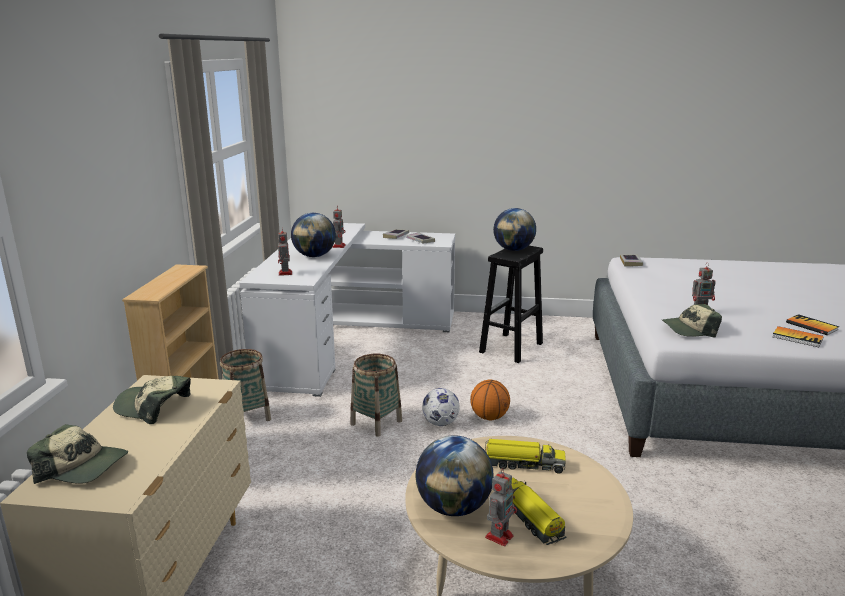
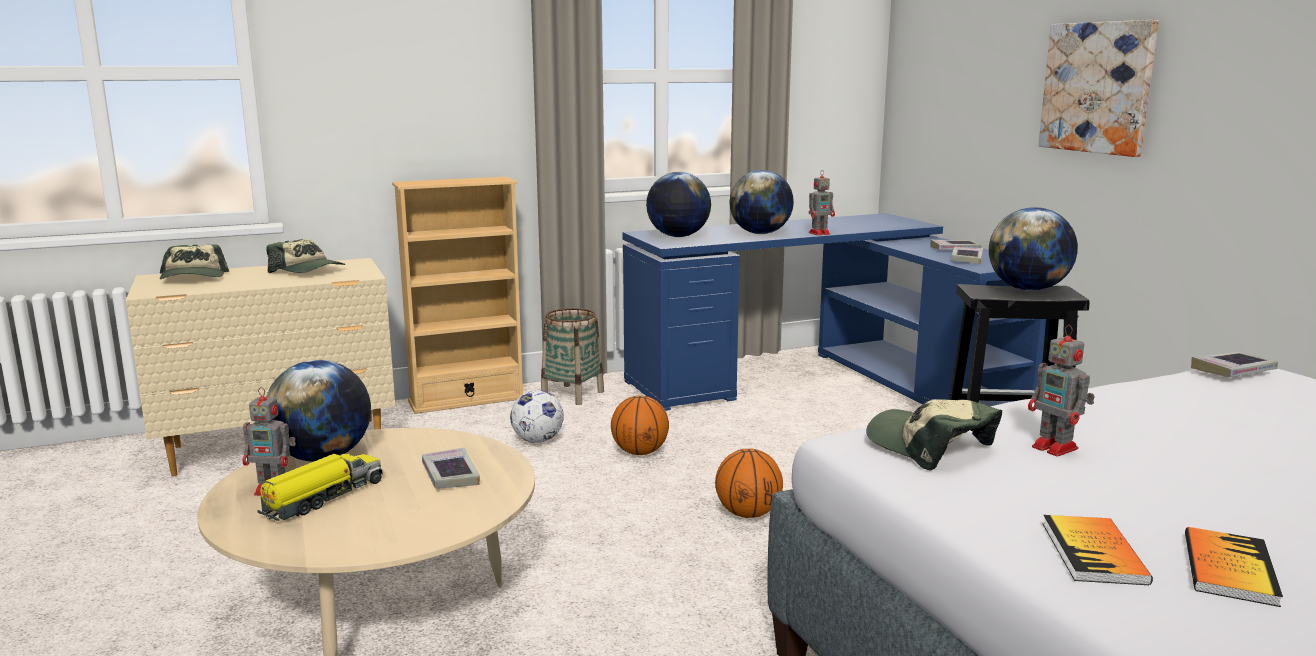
camera: 60 degrees right, 5 degrees down
(153, 407) = (308, 270): cap -> cap turned 135 degrees clockwise
(285, 273) = (678, 236): toy robot -> globe
(345, 337) = (828, 382): white desk -> blue desk
(376, 422) = (640, 452): basket -> basketball
(440, 423) = (688, 487): football -> football (538, 440)
(467, 137) = (1098, 87): none -> picture
(523, 464) = (450, 475): toy truck -> book

